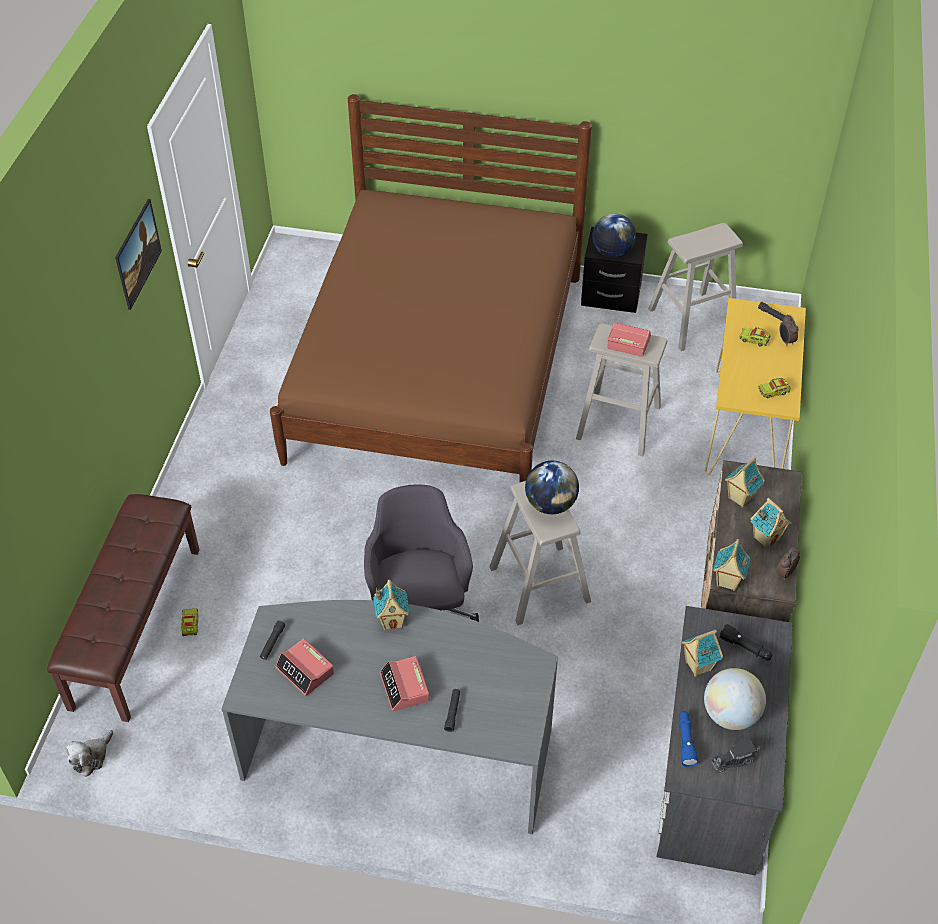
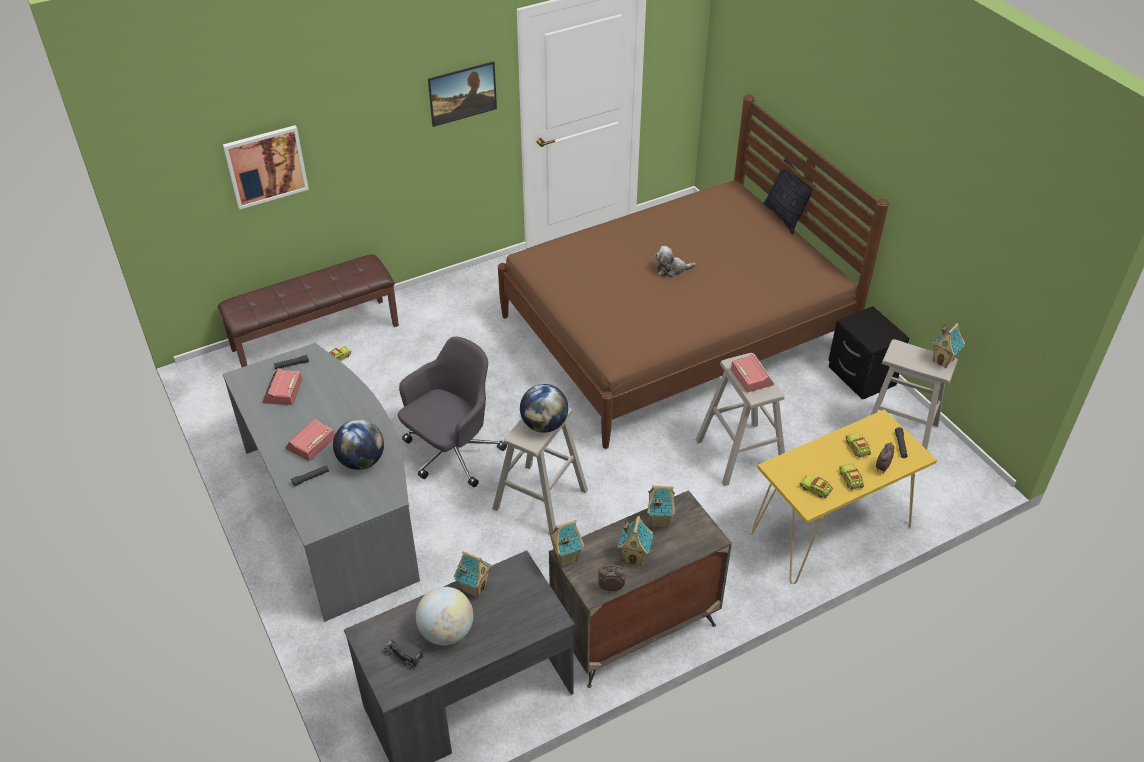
camera: 50 degrees right, 5 degrees down
(39, 467) = (266, 166): none -> picture
(91, 757) = (208, 379): plush toy -> plush toy (672, 269)
(392, 621) = (360, 406): toy house -> toy house (943, 361)
(450, 195) = (784, 217): none -> pillow
(612, 252) = (862, 331): globe -> globe (361, 461)
(685, 741) = (397, 618): blue flashlight -> none
(745, 648) = (520, 607): black flashlight -> none
(782, 366) = (850, 480): none -> toy truck

